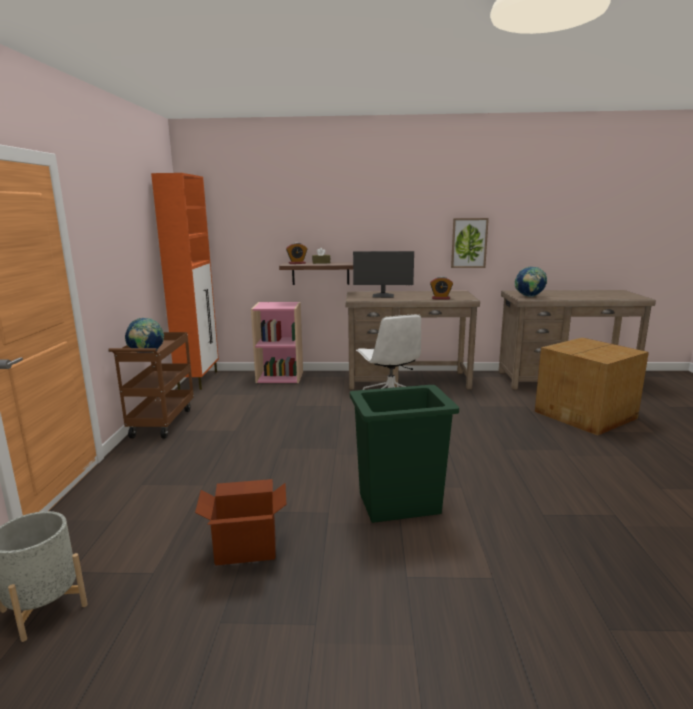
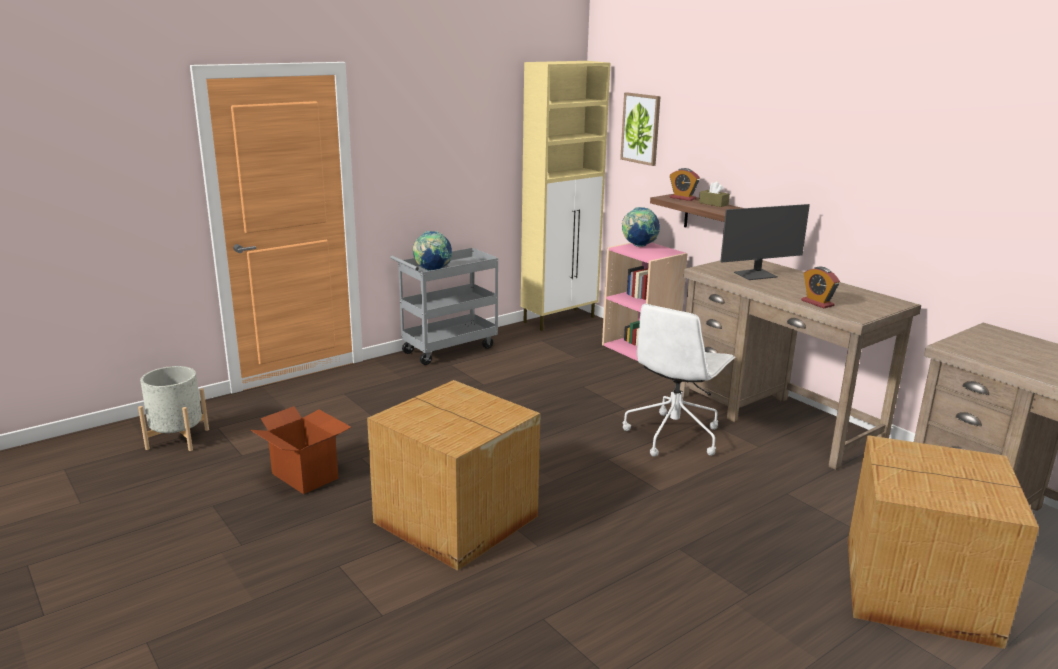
camera: 50 degrees right, 5 degrees up
(161, 424) = (447, 351): brown cart -> grey cart
(199, 380) = (560, 319): orange cabinet -> beige cabinet
(383, 296) = (756, 275): monitor -> monitor turned 75 degrees counterclockwise
(400, 504) = (456, 521): green trash can -> cardboard box
(469, 243) = (940, 219): picture -> picture (641, 128)
(529, 297) = (975, 347): globe -> globe (639, 246)

